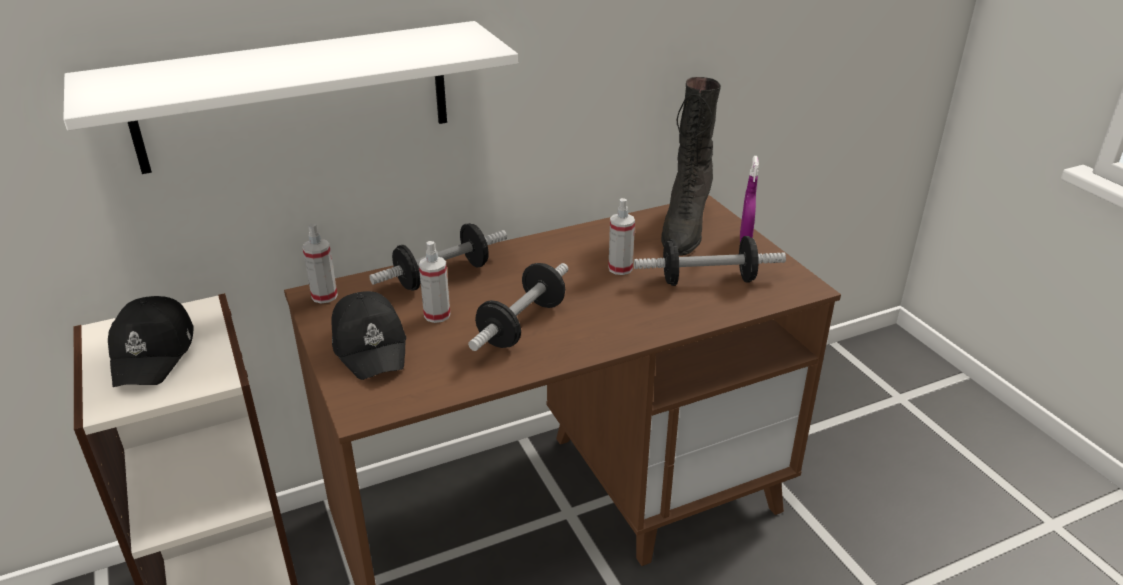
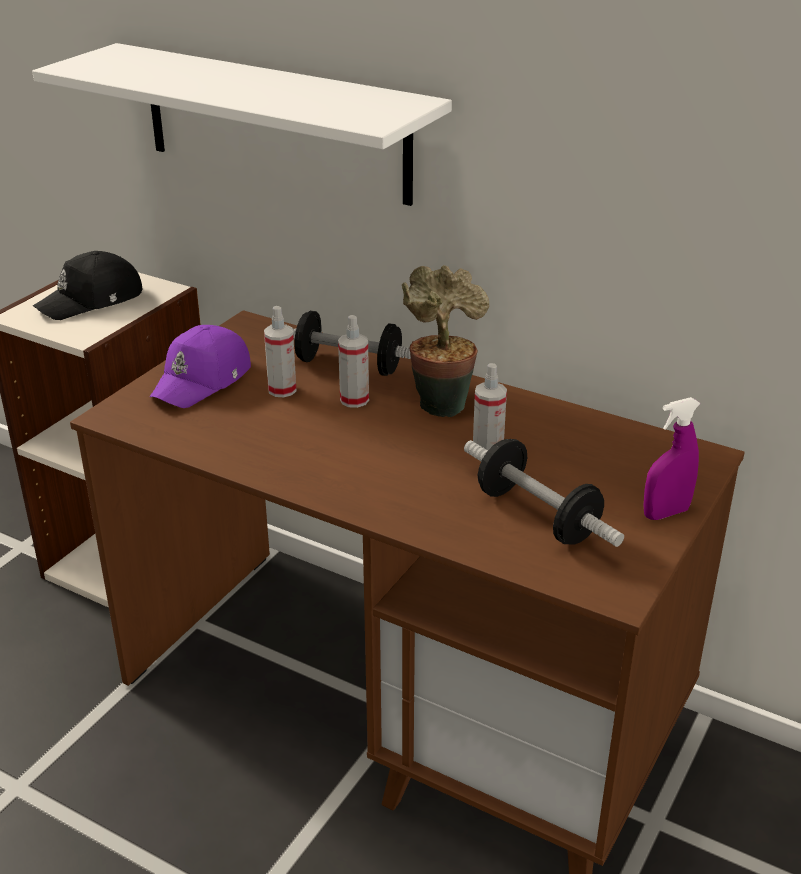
camera: 55 degrees right, 0 degrees up
(324, 296) = (251, 329): spray bottle -> spray bottle (354, 400)
(371, 345) = (203, 380): black cap -> purple cap
(522, 325) = (315, 437): dumbbell -> none
(540, 260) = (441, 402): none -> potted plant
(684, 229) = (631, 462): black boot -> none

